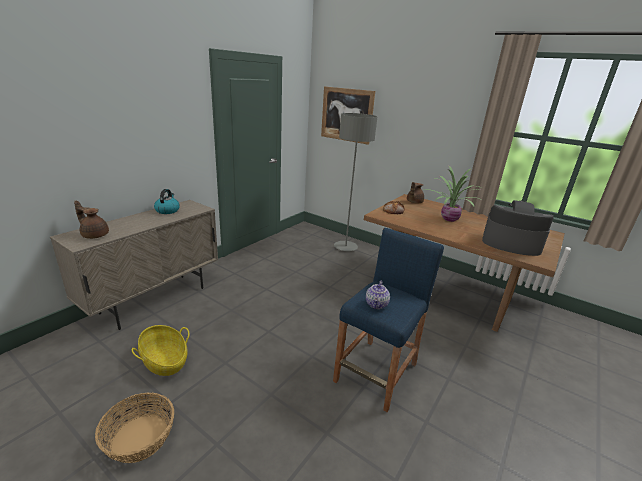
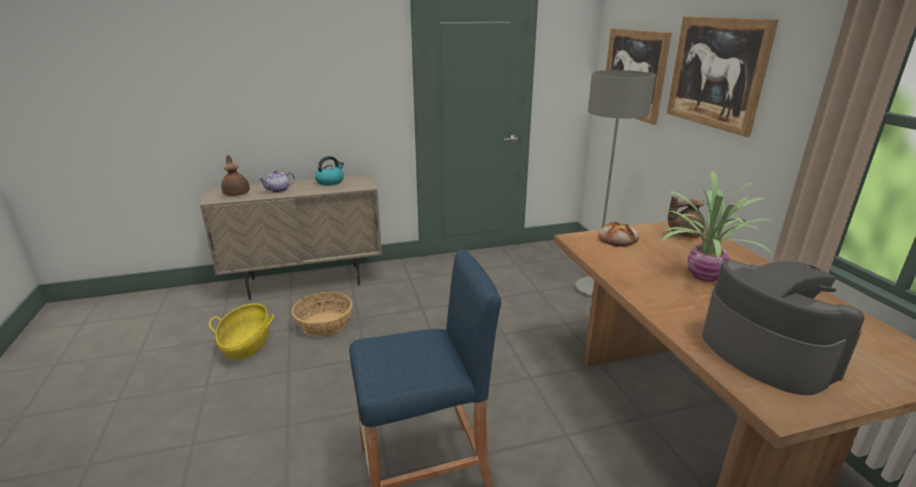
camera: 40 degrees right, 0 degrees up
(139, 438) = (156, 402): basket -> basket (324, 324)
(377, 305) = (384, 356): teapot -> teapot (278, 190)
(411, 114) = (716, 73): none -> picture

